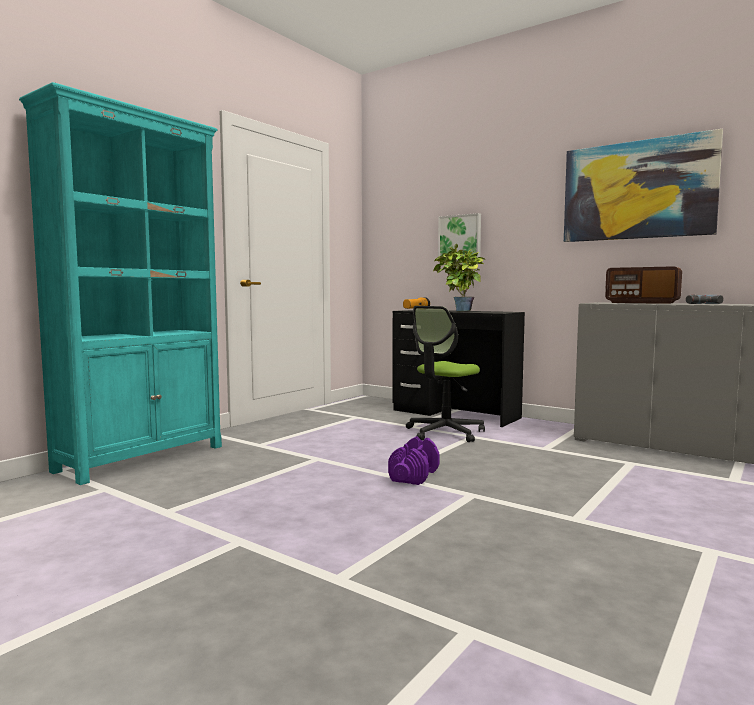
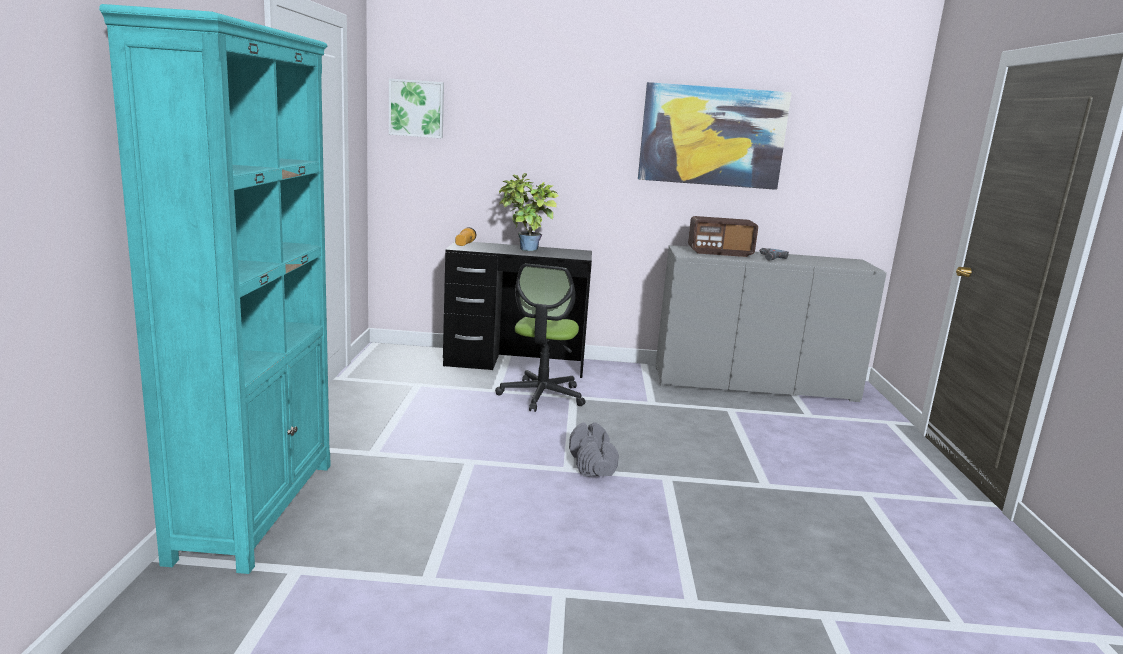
camera: 35 degrees left, 10 degrees up
(414, 475) = (592, 464): purple dumbbell -> grey dumbbell
(460, 238) = (514, 159): picture -> picture (416, 108)

